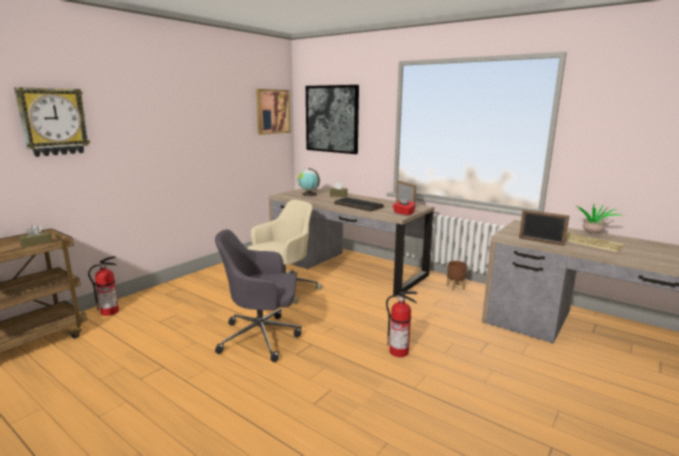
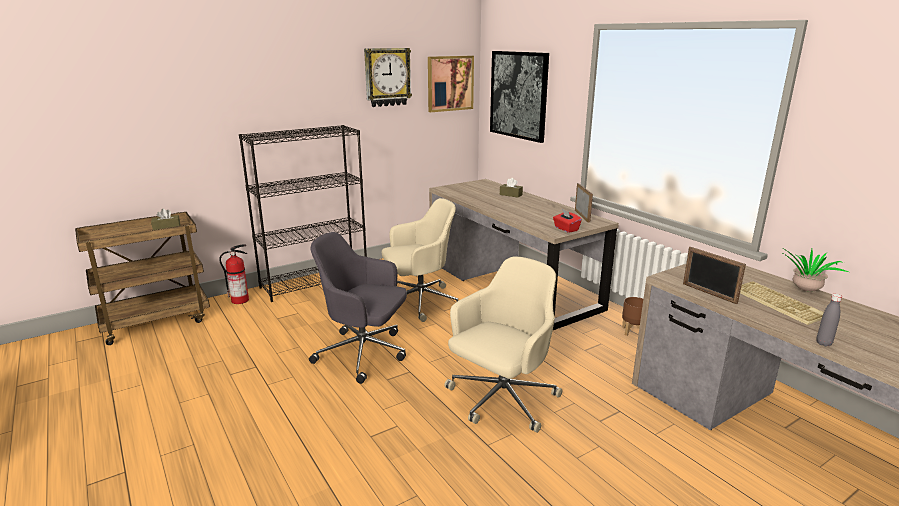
camera: 20 degrees right, 5 degrees up
(53, 122) = (190, 104): wall clock -> wall clock (387, 77)
(177, 287) = (315, 282): none -> black bookcase
(308, 194) = (476, 190): globe -> none
(359, 205) = (521, 212): keyboard -> none
(399, 352) = (501, 400): fire extinguisher -> beige office chair
(638, 261) = (823, 343): none -> grey bottle

